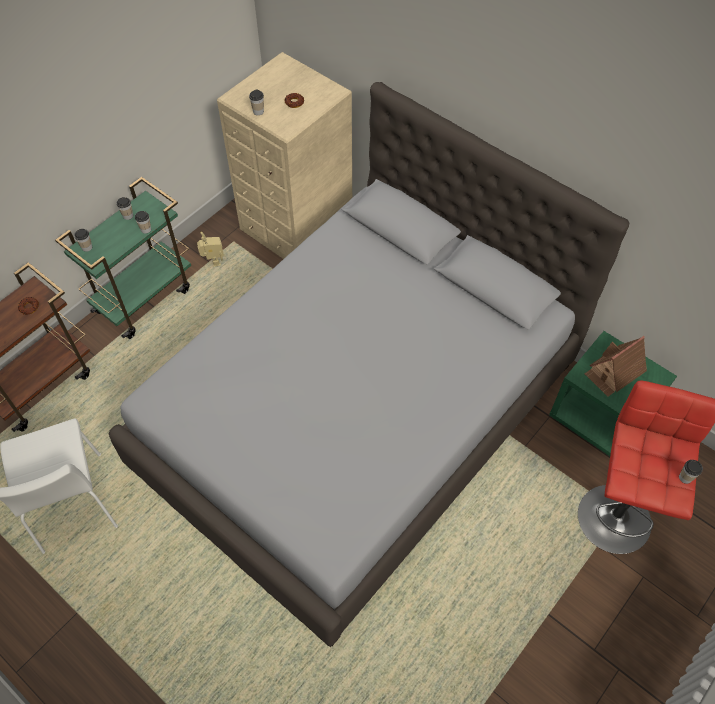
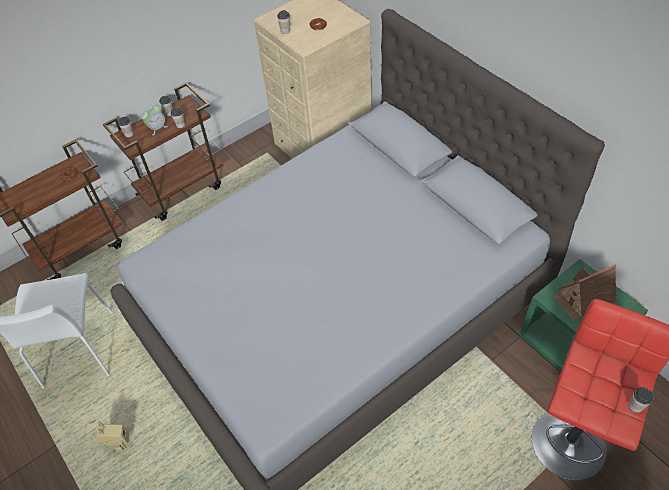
camera: 15 degrees right, 5 degrees down
(119, 236) = (157, 128): none -> alarm clock
(146, 299) = (184, 190): green cart -> brown cart
(213, 262) = (246, 167): toy robot -> toy robot (119, 444)

